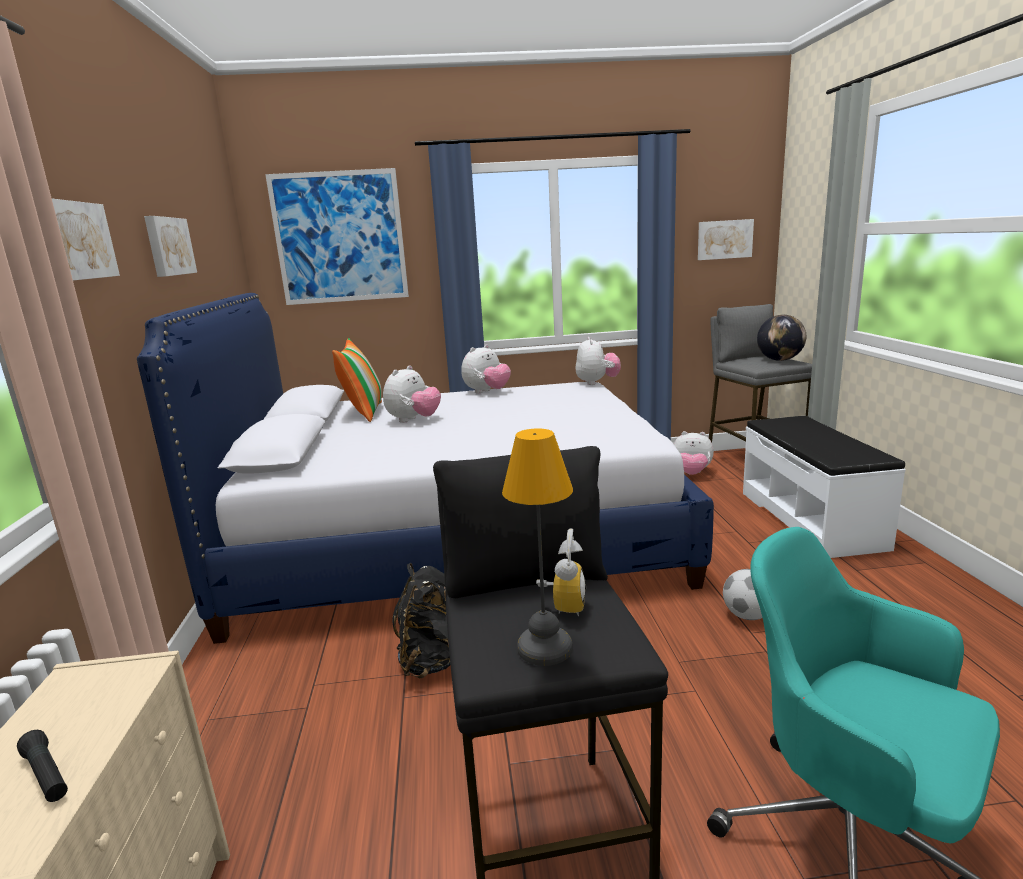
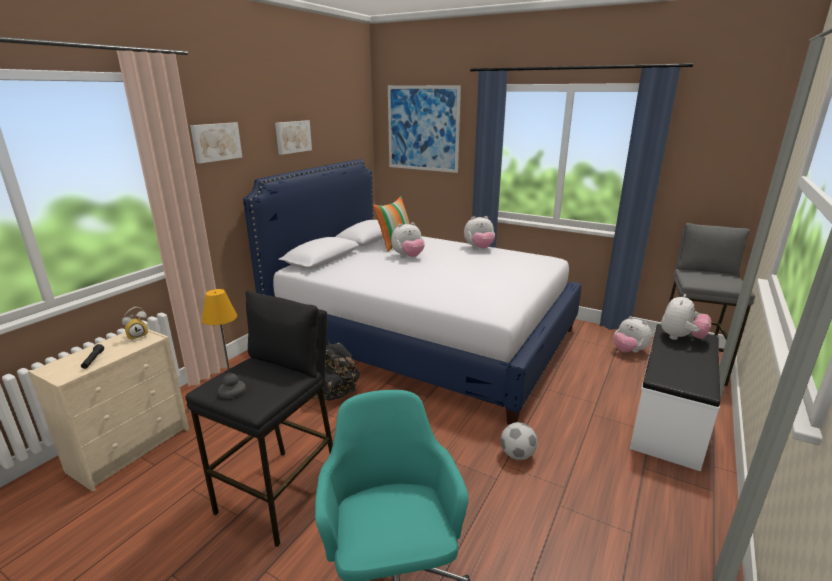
camera: 35 degrees right, 5 degrees up
(562, 605) = (268, 378): alarm clock -> alarm clock (138, 336)
(597, 383) = (559, 260): plush toy -> plush toy (681, 338)
(724, 239) = (719, 162): picture -> none
(779, 360) = (725, 281): globe -> none

